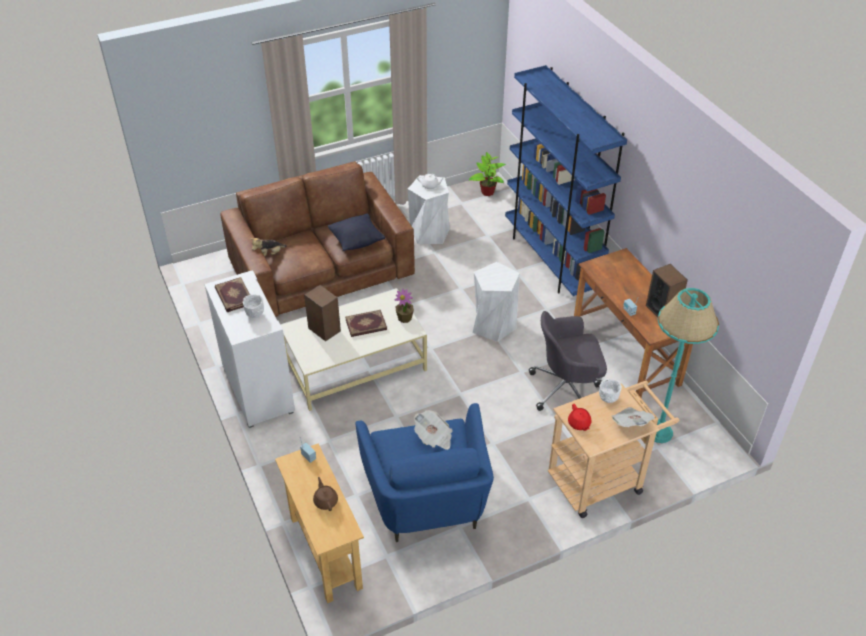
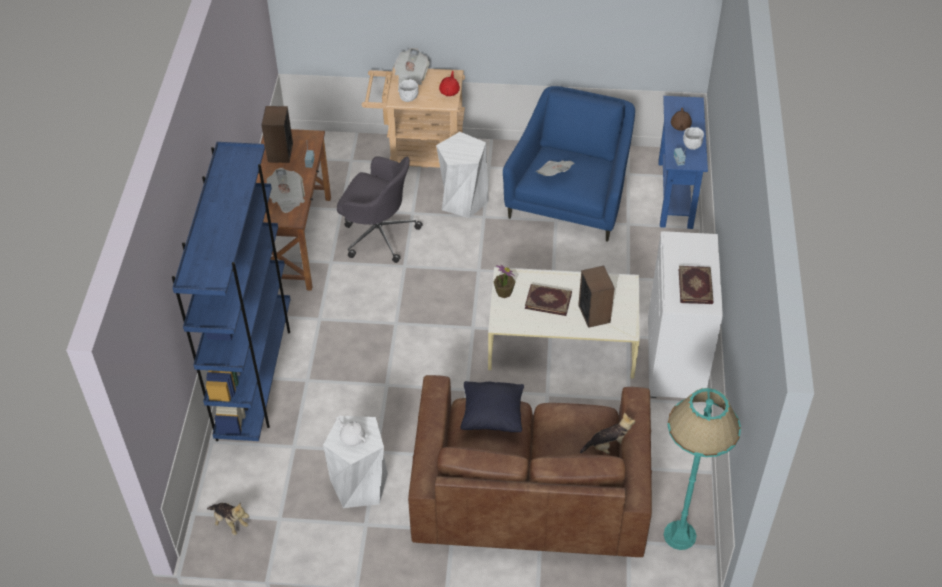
camera: 150 degrees left, 5 degrees up
(255, 313) = (681, 257): white bowl -> white bowl (691, 146)
(325, 552) = (675, 194): beige console table -> blue console table
(487, 192) = (229, 522): potted plant -> plush toy
(493, 325) = (390, 325): white stool -> white stool (463, 200)
(614, 278) = (286, 198): none -> newspaper
(659, 432) = (337, 169): turquoise floor lamp -> turquoise floor lamp (679, 535)

